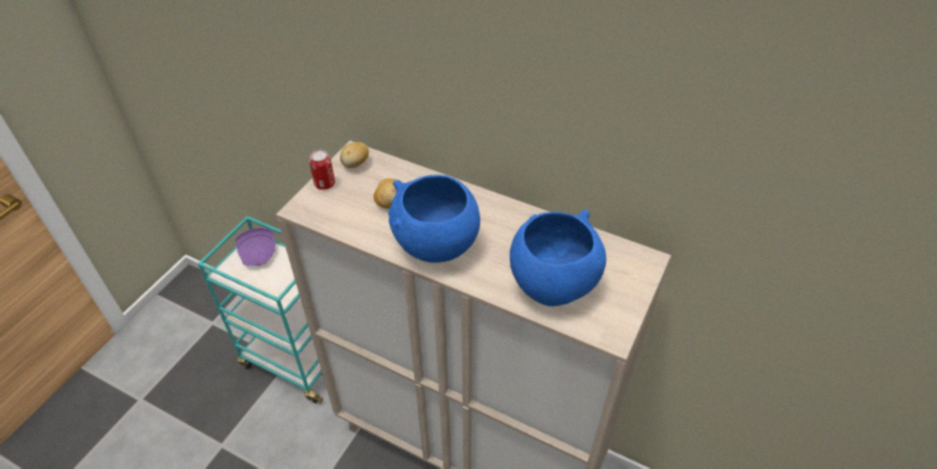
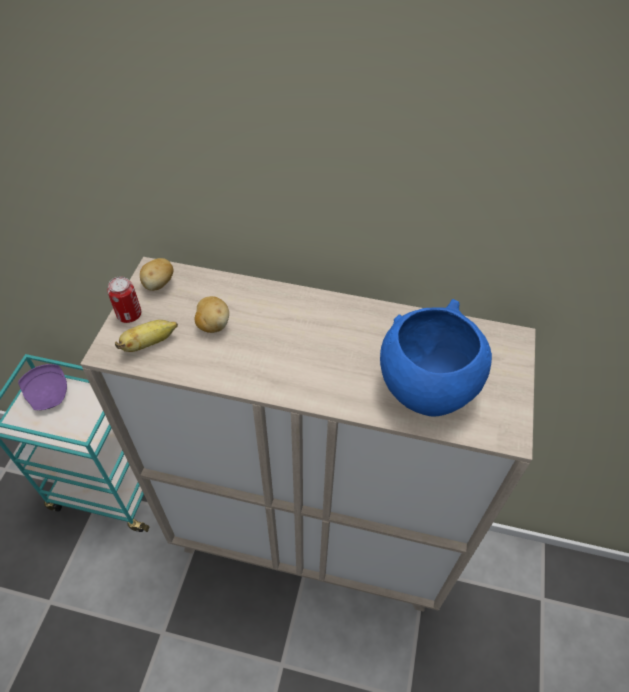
camera: 15 degrees left, 5 degrees up
(334, 208) = (149, 343): none -> banana
(436, 246) = (283, 367): blue bowl -> none

